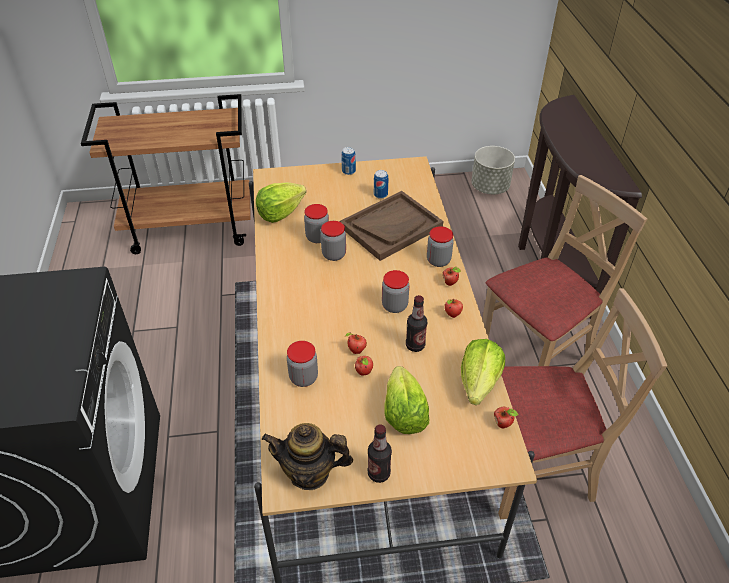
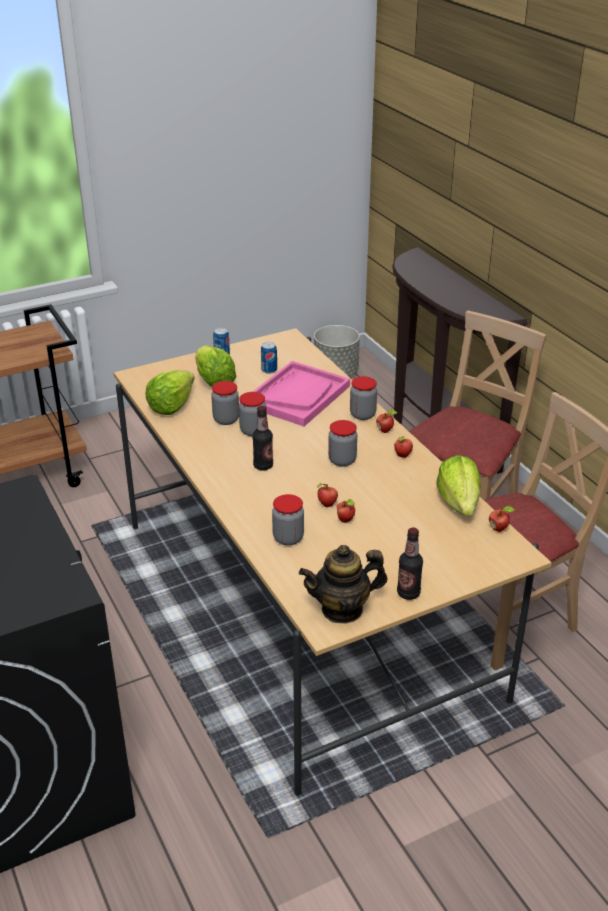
camera: 20 degrees left, 10 degrees down
(391, 227) = (297, 395): brown tray -> pink tray
(404, 413) = (403, 543): lettuce -> lettuce (213, 381)
(415, 345) = (382, 488): bottle -> bottle (263, 466)

